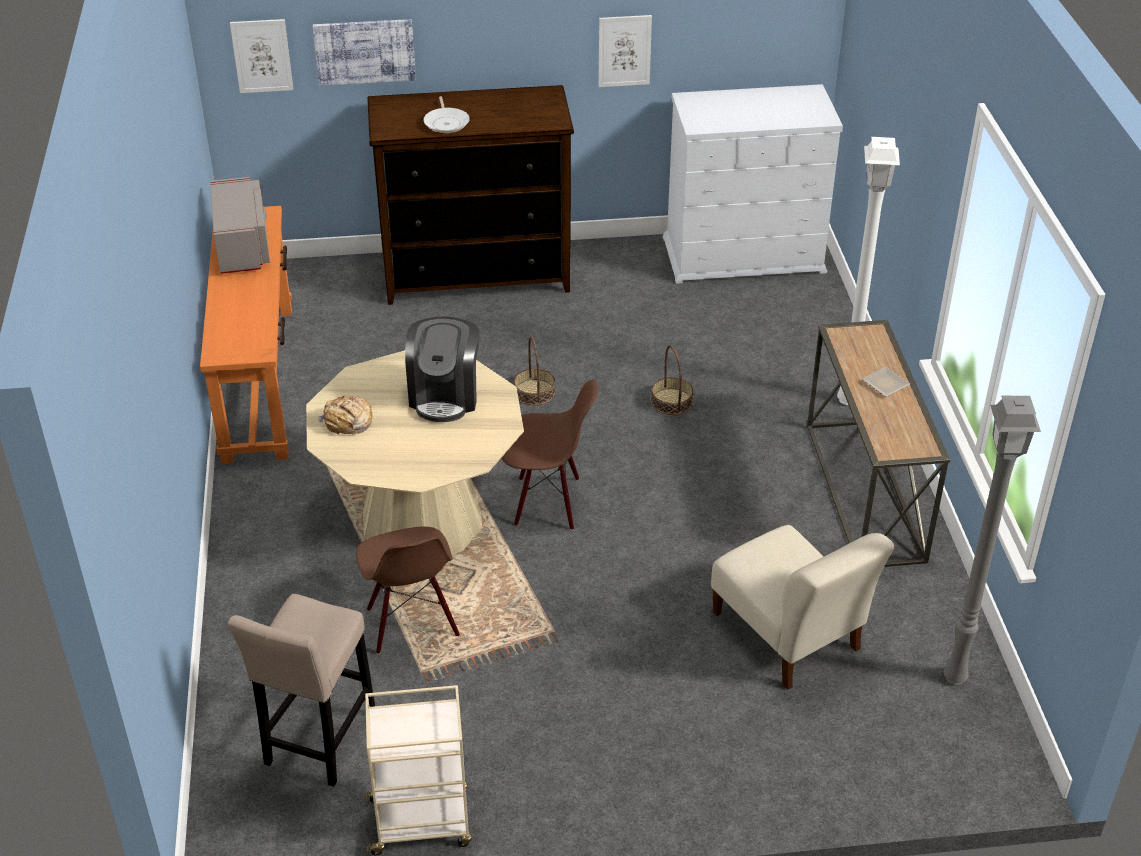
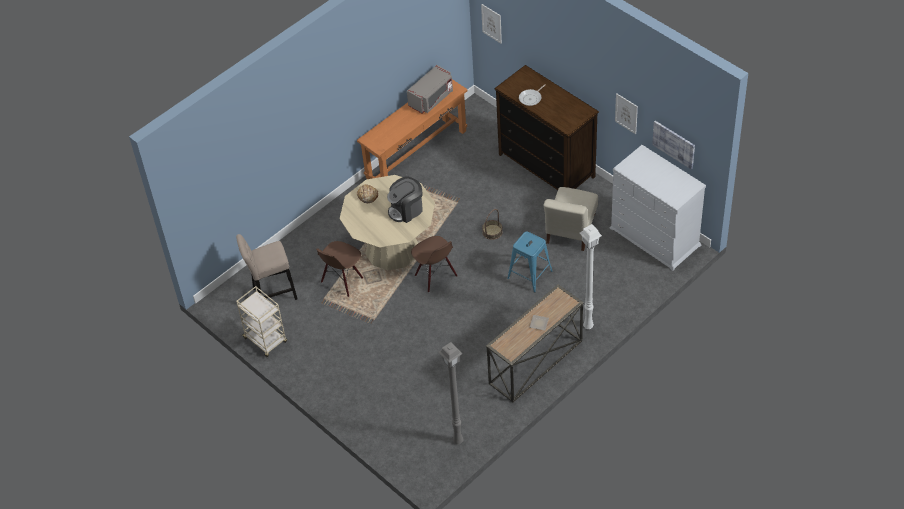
camera: 55 degrees right, 10 degrees up
(364, 51) = (528, 46): picture -> picture (674, 144)
(671, 401) = (529, 274): basket -> blue stool
(789, 636) = (433, 383): beige chair -> beige chair (570, 231)

